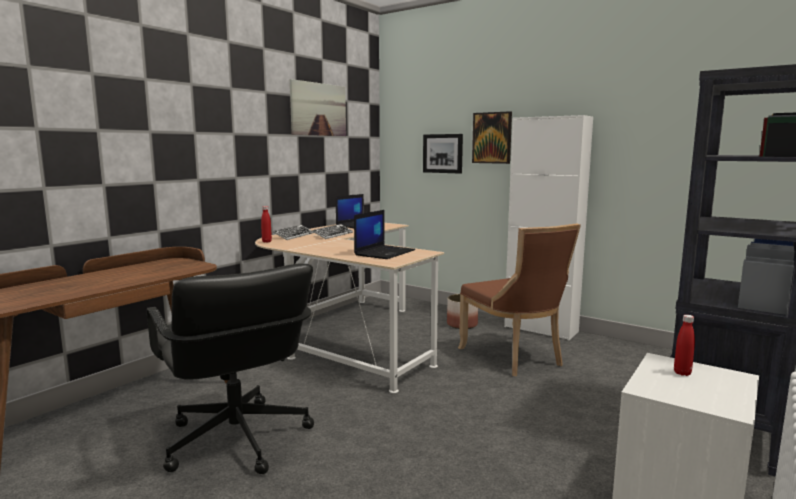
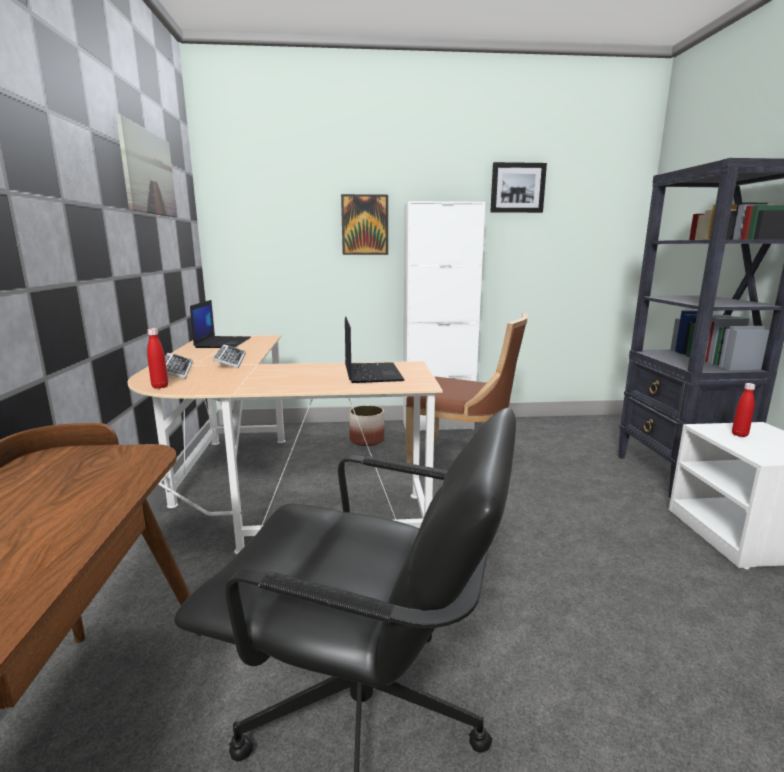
camera: 40 degrees left, 5 degrees up
(443, 153) = (300, 243): picture -> picture (517, 188)

